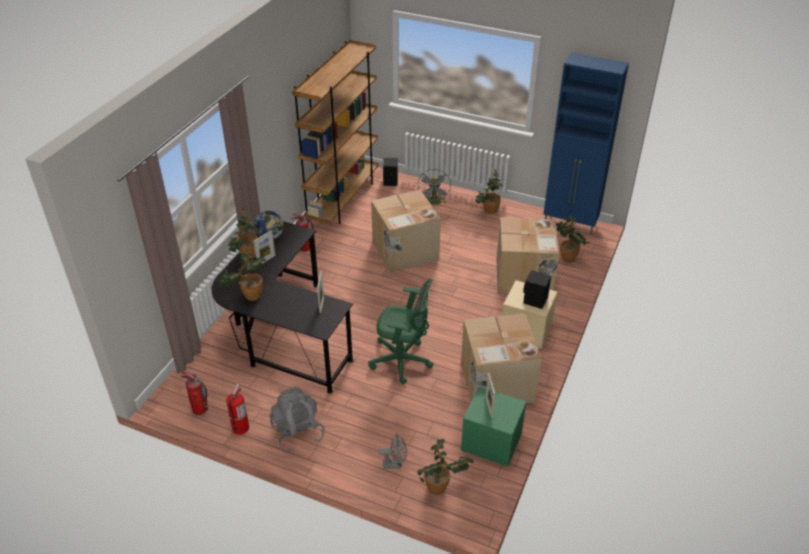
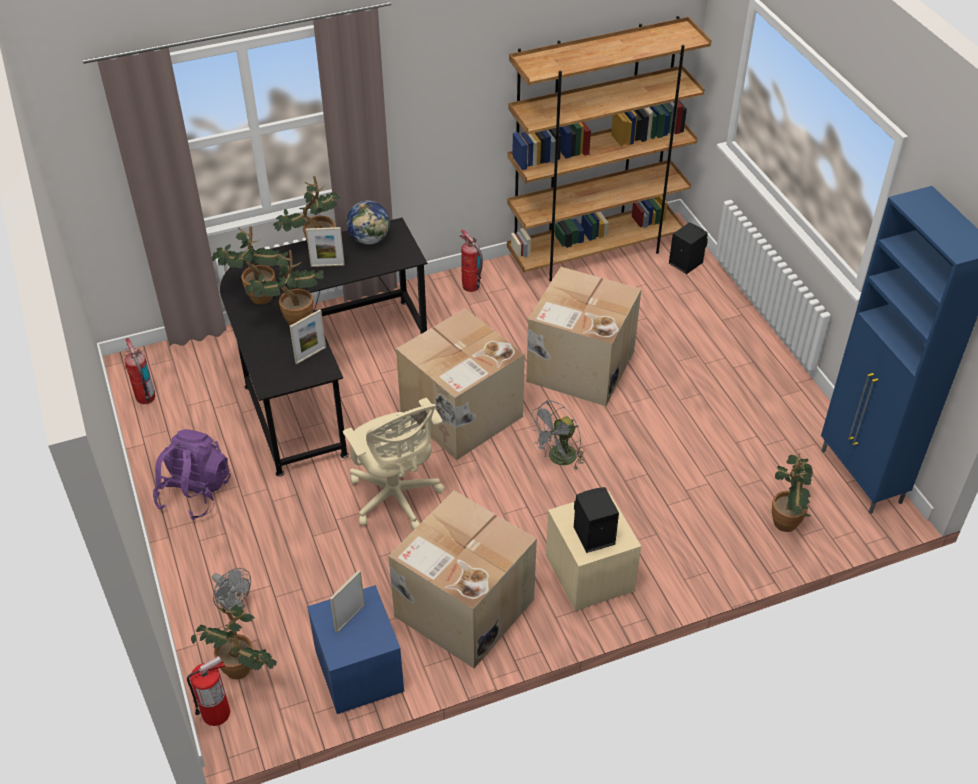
camera: 45 degrees right, 5 degrees up
(240, 427) = (154, 445): fire extinguisher -> fire extinguisher (216, 713)
(298, 432) = (195, 493): grey backpack -> purple backpack
(403, 361) = (396, 498): green office chair -> beige office chair
(434, 203) = (703, 327): grey fan -> grey fan (558, 459)
(488, 211) = (763, 383): potted plant -> potted plant (293, 320)
(491, 442) = (359, 672): green nightstand -> blue nightstand
(524, 277) = (685, 505): cardboard box -> cardboard box (461, 415)

